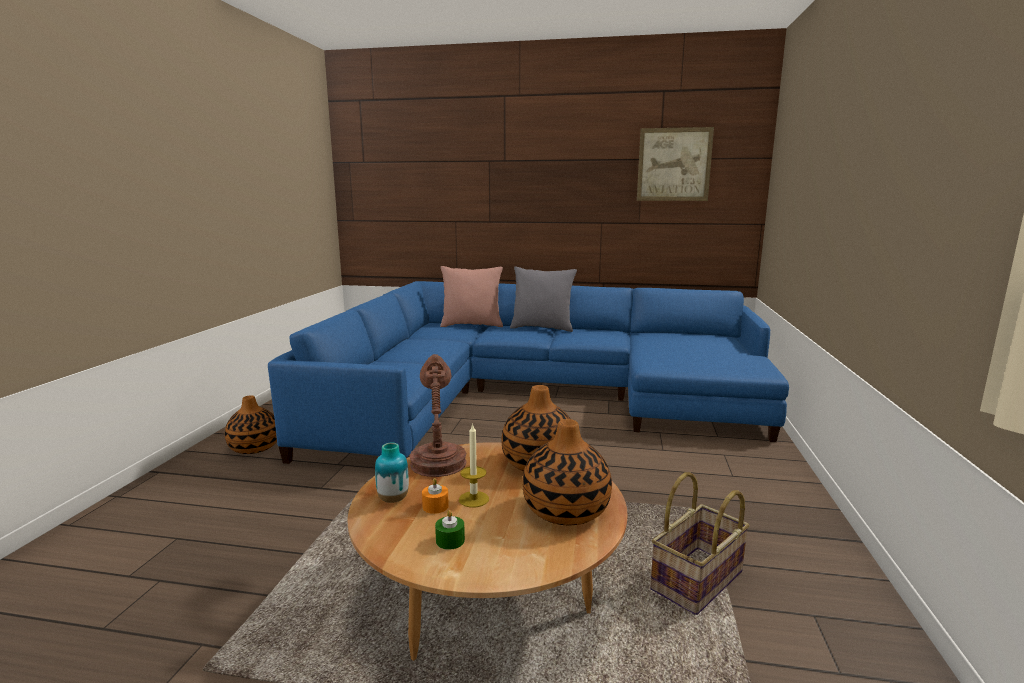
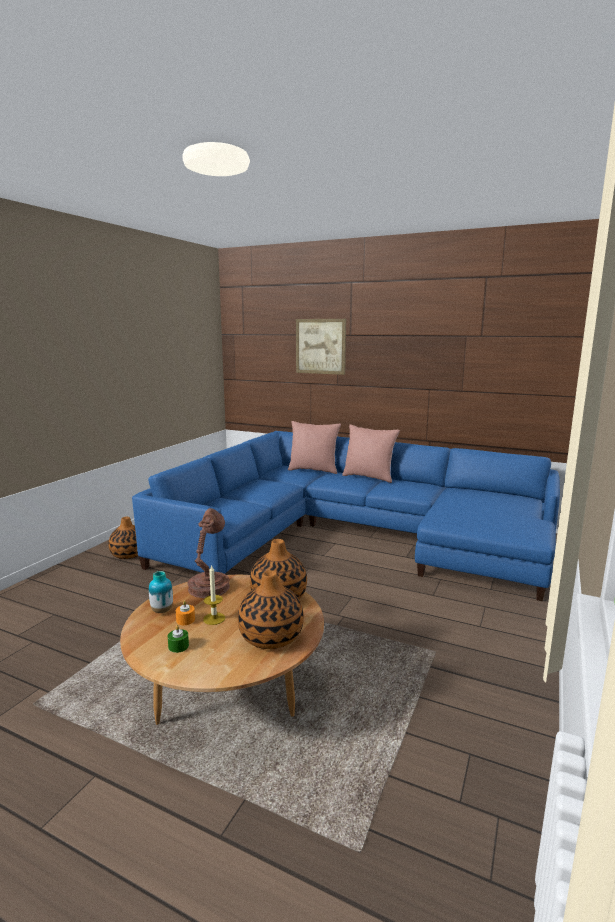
camera: 15 degrees right, 0 degrees up
(542, 328) = (369, 477): grey pillow -> pink pillow
(674, 164) = (493, 341): picture -> picture (320, 346)
(698, 582) = (391, 709): basket -> none

